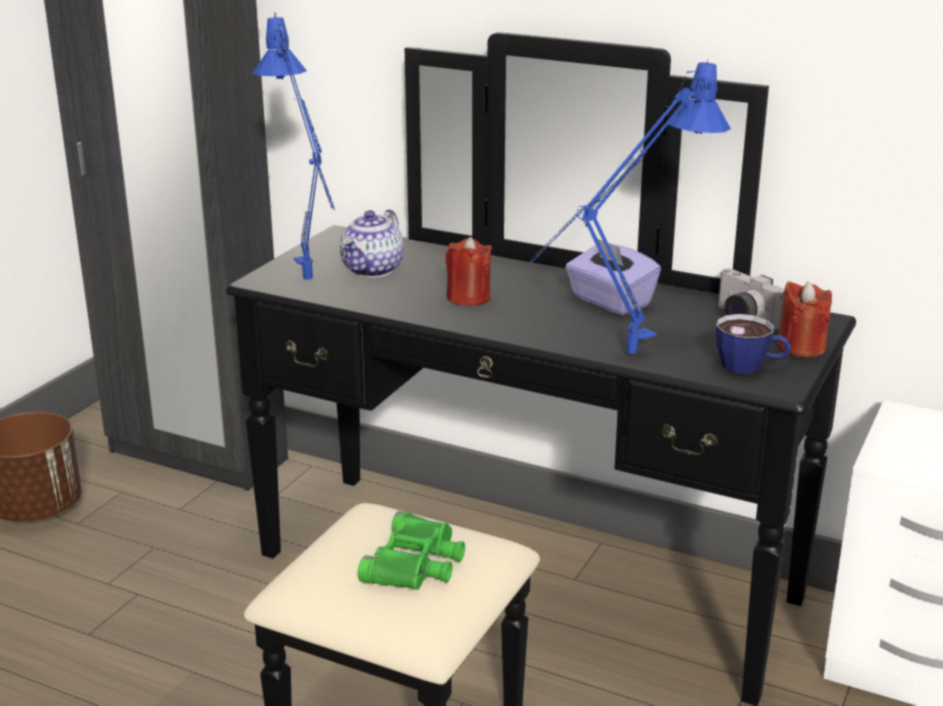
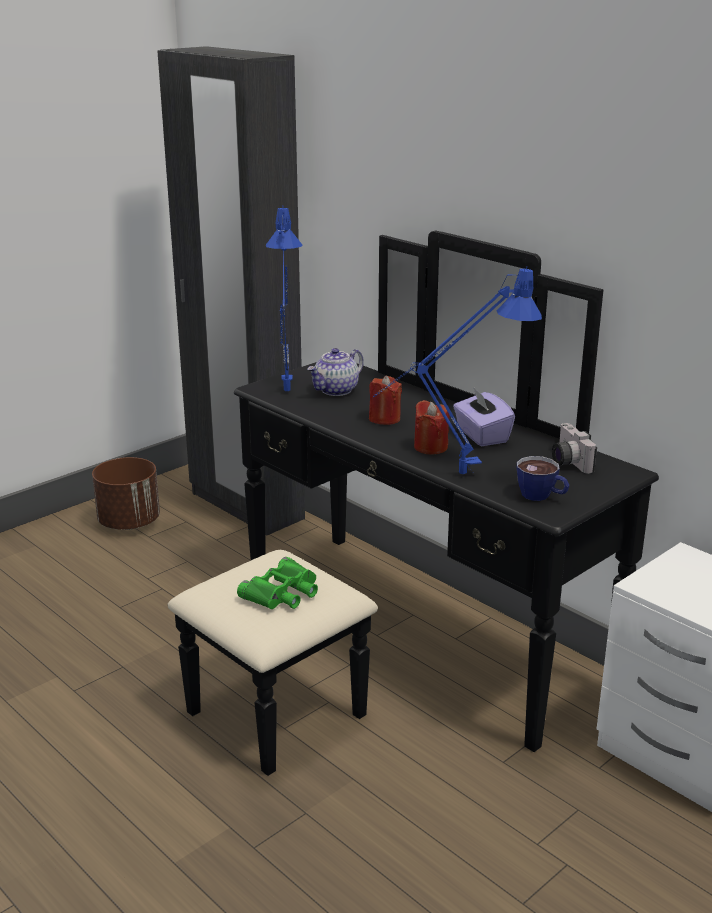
camera: 20 degrees right, 0 degrees up
(801, 347) = (593, 488): red candle -> red candle (430, 447)

